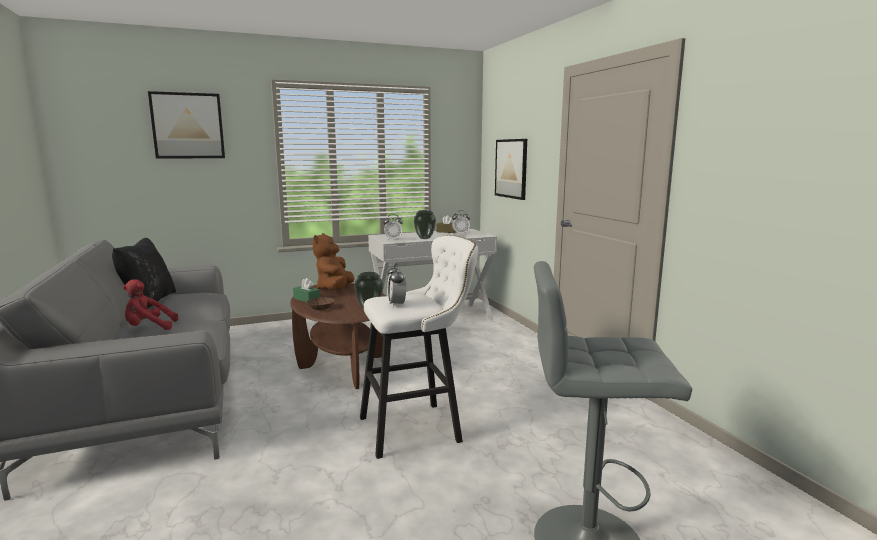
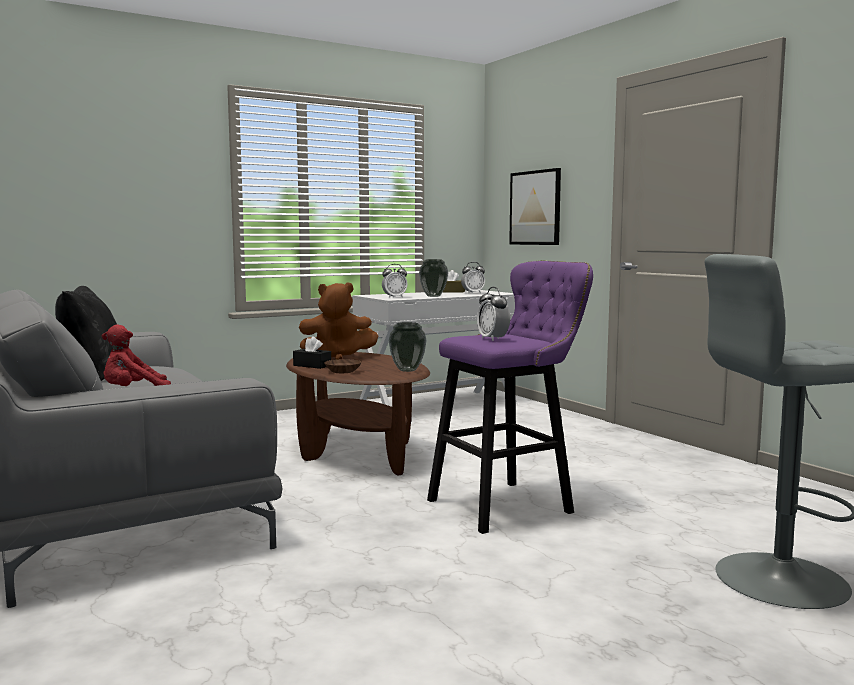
camera: 10 degrees left, 5 degrees down
(188, 126) = (117, 141): picture -> none
(306, 299) = (312, 365): green tissue box -> black tissue box
(335, 289) = (337, 357): brown plush toy -> brown plush toy turned 90 degrees counterclockwise
(421, 427) = (513, 503): white stool -> purple stool

